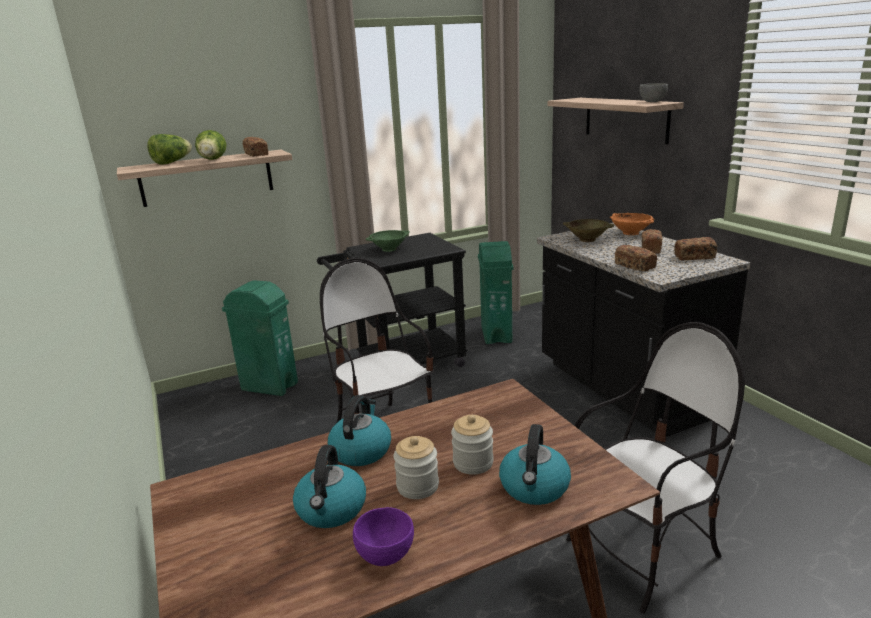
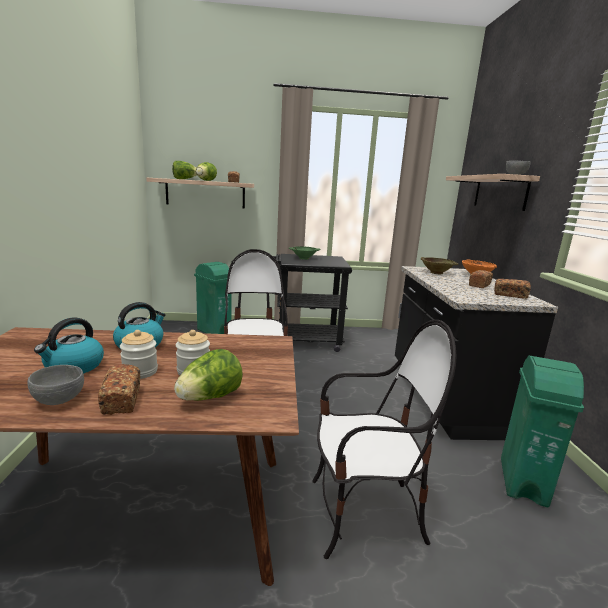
camera: 20 degrees right, 5 degrees down
(384, 555) = (59, 400): purple bowl -> grey bowl
(496, 334) = (377, 340): green trash can -> green trash can (523, 481)
(534, 488) = (210, 397): kettle -> lettuce
(635, 266) = (451, 290): bread -> bread (122, 400)

